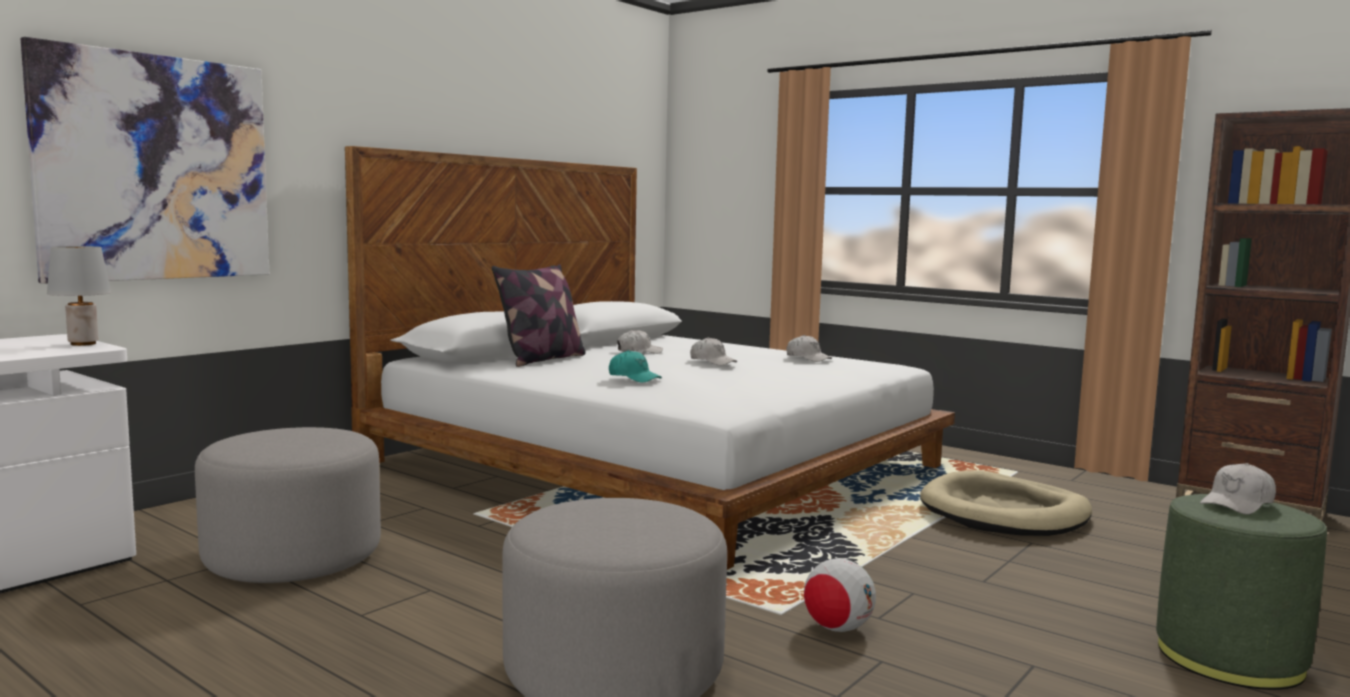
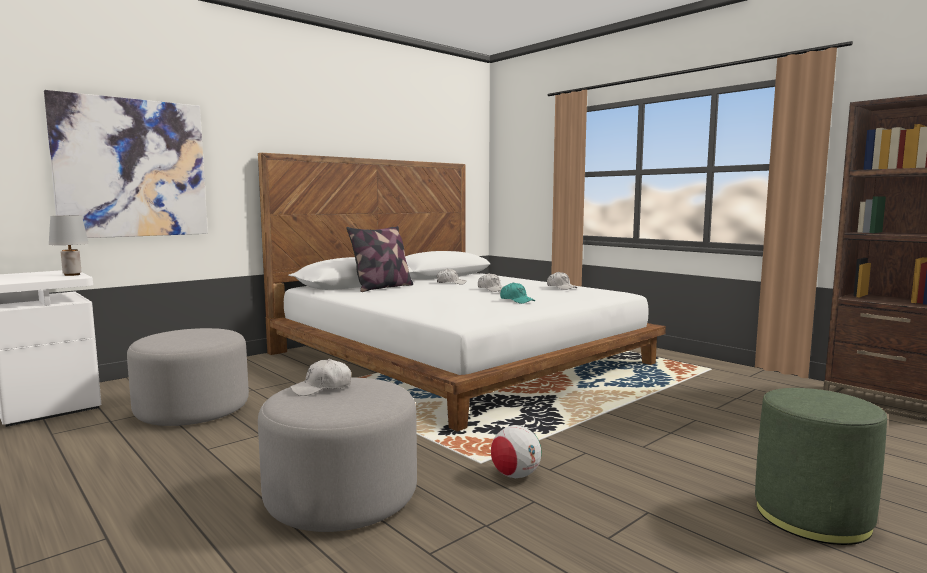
camera: 10 degrees right, 0 degrees up
(634, 378) = (426, 299): turquoise cap -> turquoise cap (516, 300)
(1004, 513) = (686, 398): beige dog bed -> none
(1238, 504) = (819, 396): white cap -> white cap (322, 388)

